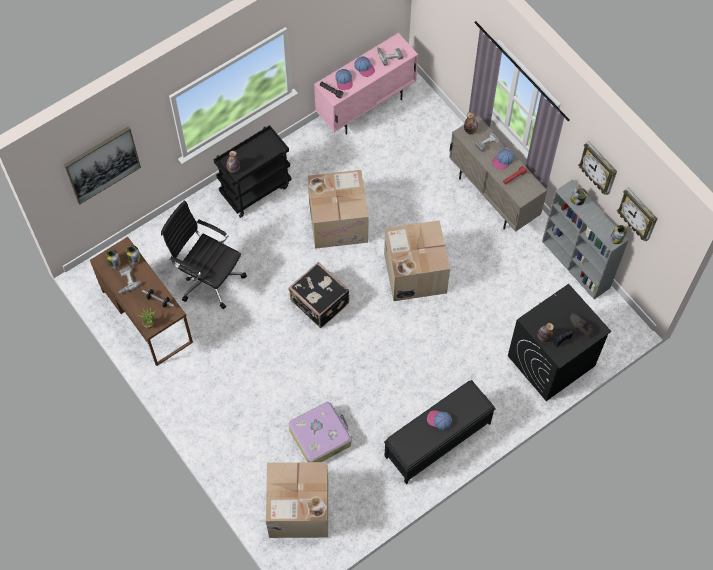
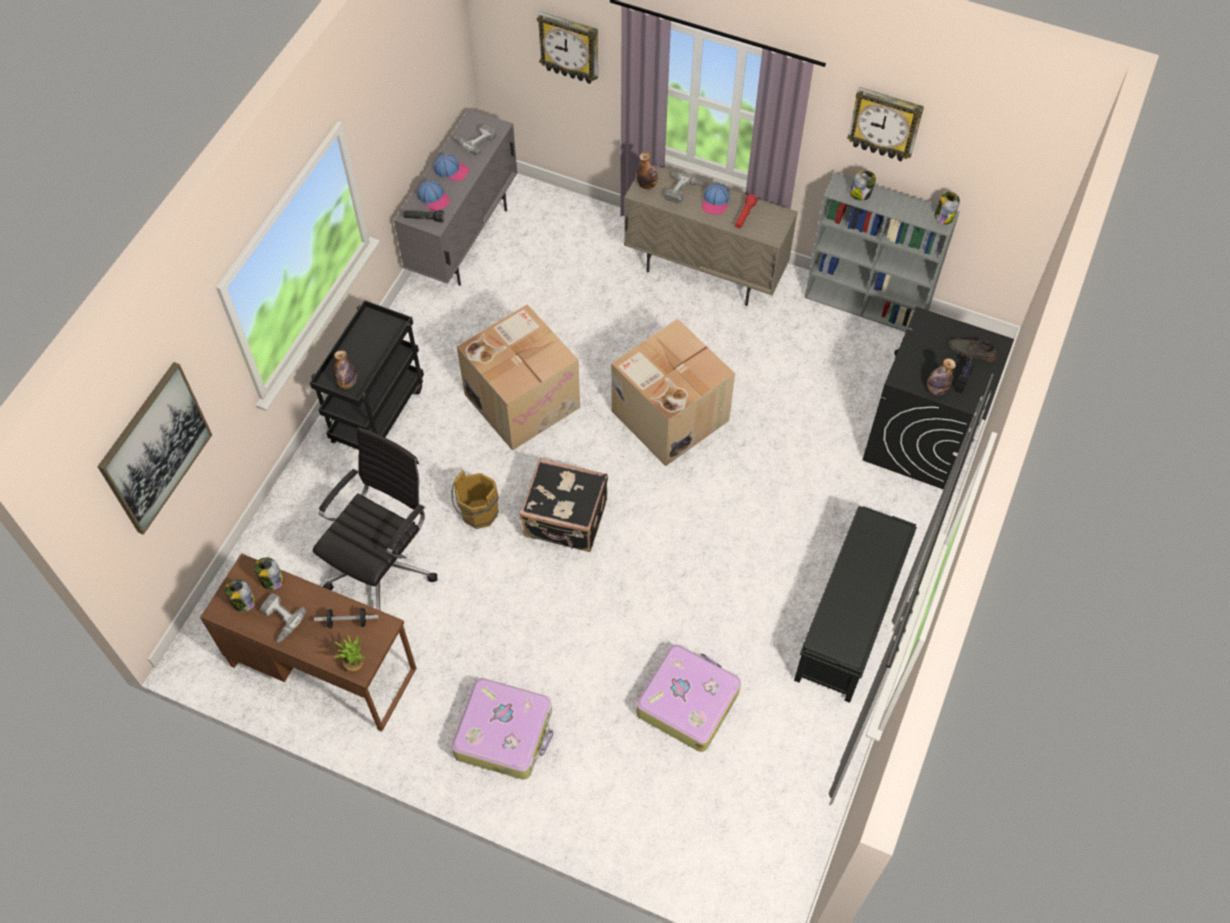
camera: 30 degrees left, 5 degrees down
(208, 278) = (384, 565): black office chair -> black office chair turned 120 degrees clockwise
(216, 400) = (505, 733): none -> suitcase
(274, 276) = (478, 515): none -> brown bucket
(298, 510) = (725, 826): cardboard box -> none
(366, 107) = (464, 240): pink cabinet -> grey cabinet
(439, 420) = (856, 582): cap -> none
(638, 214) = (973, 159): wall clock -> wall clock (569, 47)

